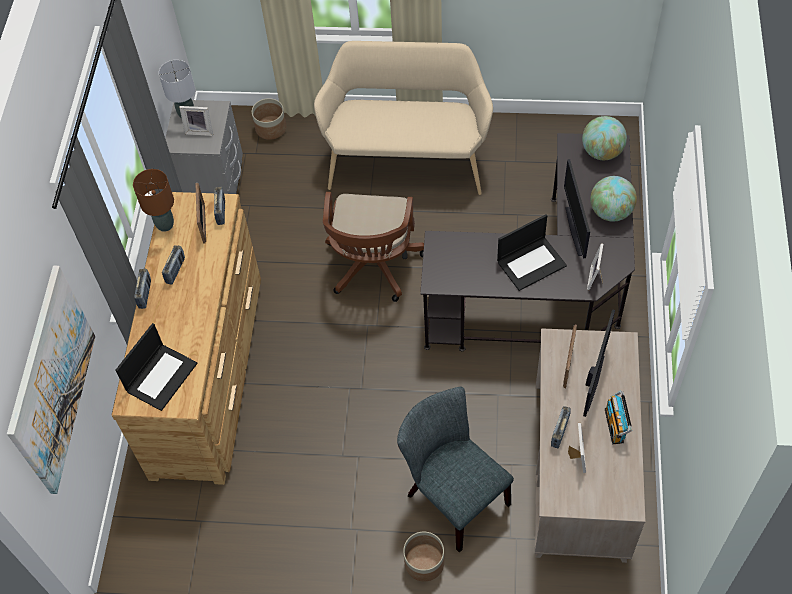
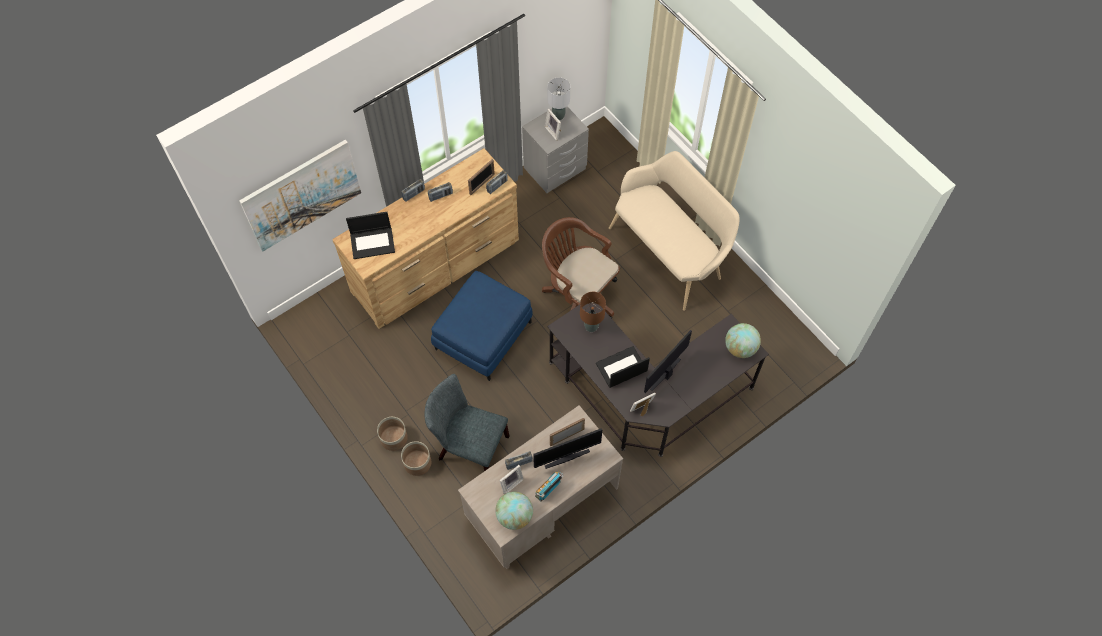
camera: 45 degrees right, 5 degrees up
(165, 224) = (464, 167): brown table lamp -> brown table lamp (591, 327)
(270, 128) = (622, 164): planter -> planter (393, 438)
(335, 387) = (483, 335): none -> blue ottoman
(373, 267) = (578, 293): brown office chair -> brown office chair turned 75 degrees clockwise
(452, 496) = (469, 447): grey chair -> grey chair turned 75 degrees counterclockwise
(531, 263) = (621, 368): laptop -> laptop turned 135 degrees clockwise
(611, 212) = (699, 384): globe -> globe (514, 516)

